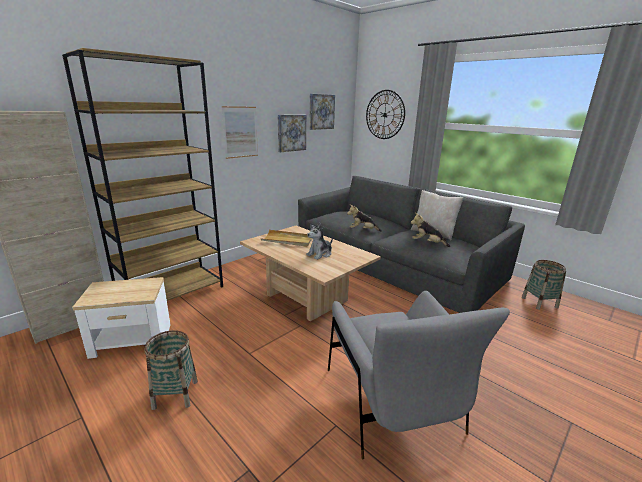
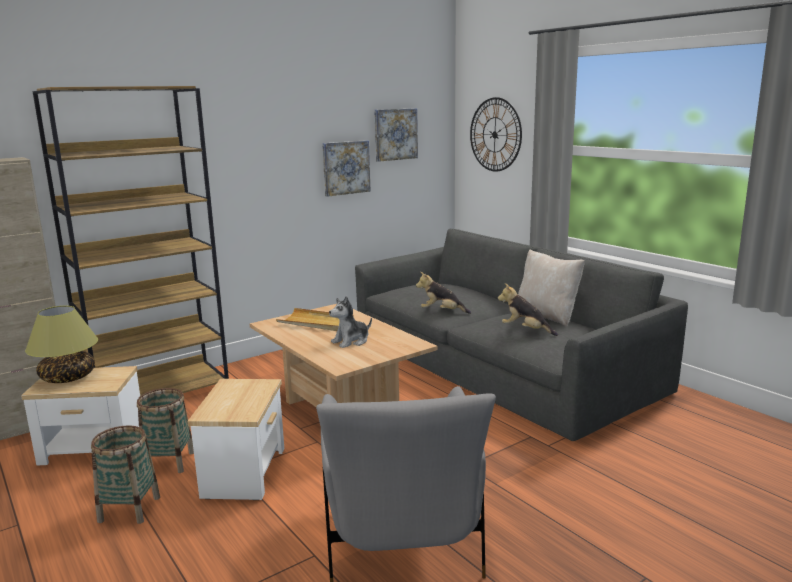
camera: 10 degrees right, 5 degrees down
(110, 289) = (68, 377): none -> table lamp
(240, 132) = (265, 170): picture -> none
(257, 354) = (245, 473): none -> side table
(539, 302) = (706, 427): basket -> basket (168, 462)

